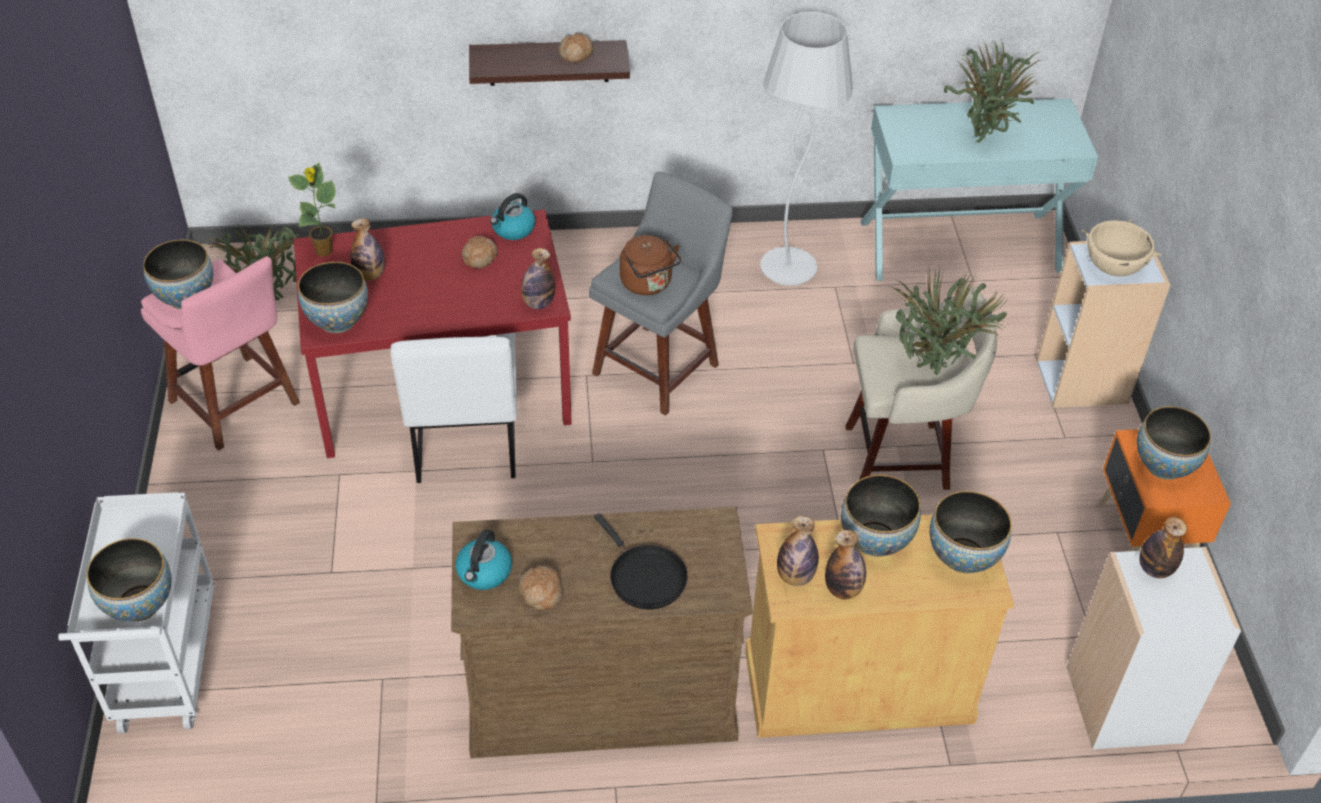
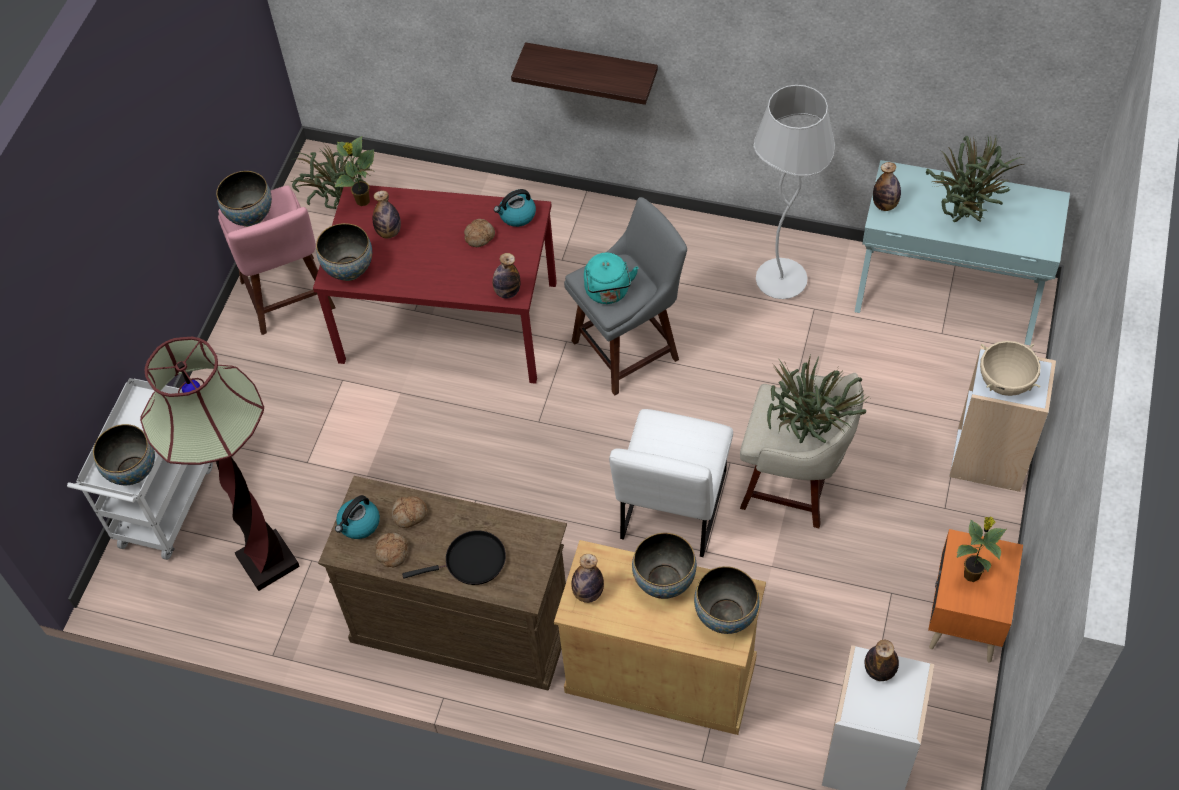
camera: 25 degrees right, 10 degrees up
(326, 695) = (268, 561): none -> floor lamp
(465, 440) = (447, 375): white chair -> white chair (671, 508)
(576, 54) = (608, 72): bread -> bread (410, 515)
(644, 577) = (471, 562): black frying pan -> black frying pan turned 90 degrees counterclockwise
(648, 284) = (608, 292): brown kettle -> turquoise kettle
(843, 589) = (619, 615): bottle -> bottle (885, 205)
(1163, 466) = (972, 573): bowl -> potted plant

